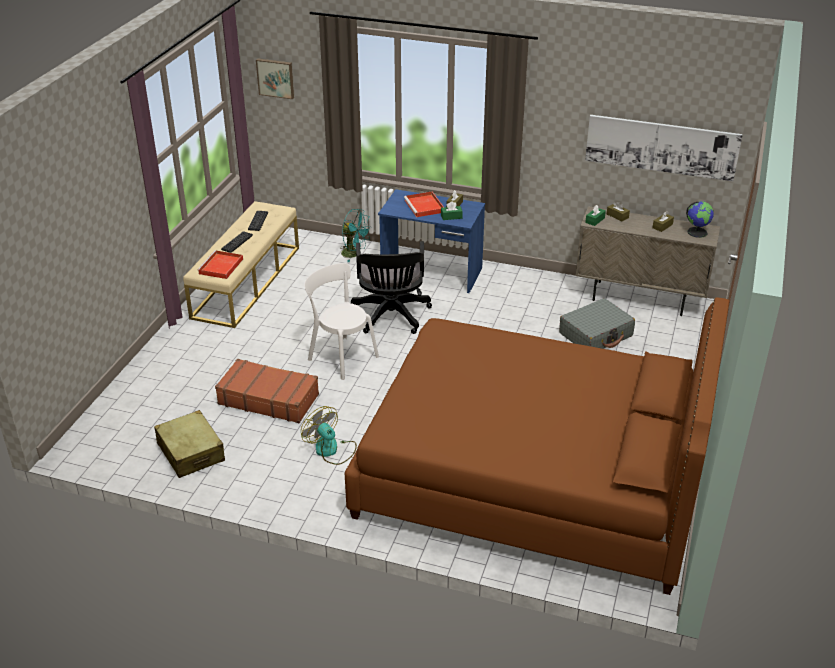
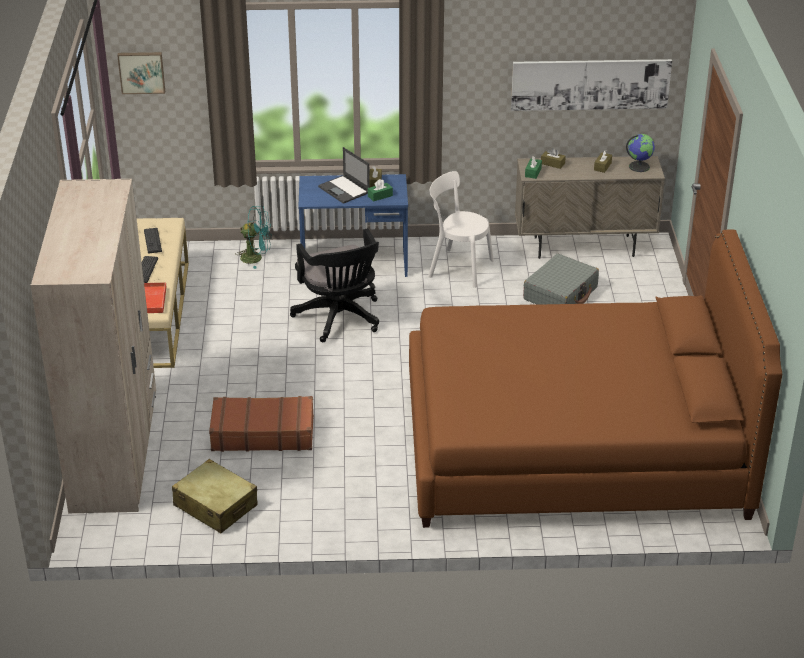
camera: 20 degrees left, 0 degrees up
(143, 386) = (115, 451): none -> beige wardrobe
(331, 450) = (361, 468): fan -> none
(341, 356) = (312, 372): white chair -> white chair (457, 267)
(425, 206) = (344, 190): red tray -> laptop

